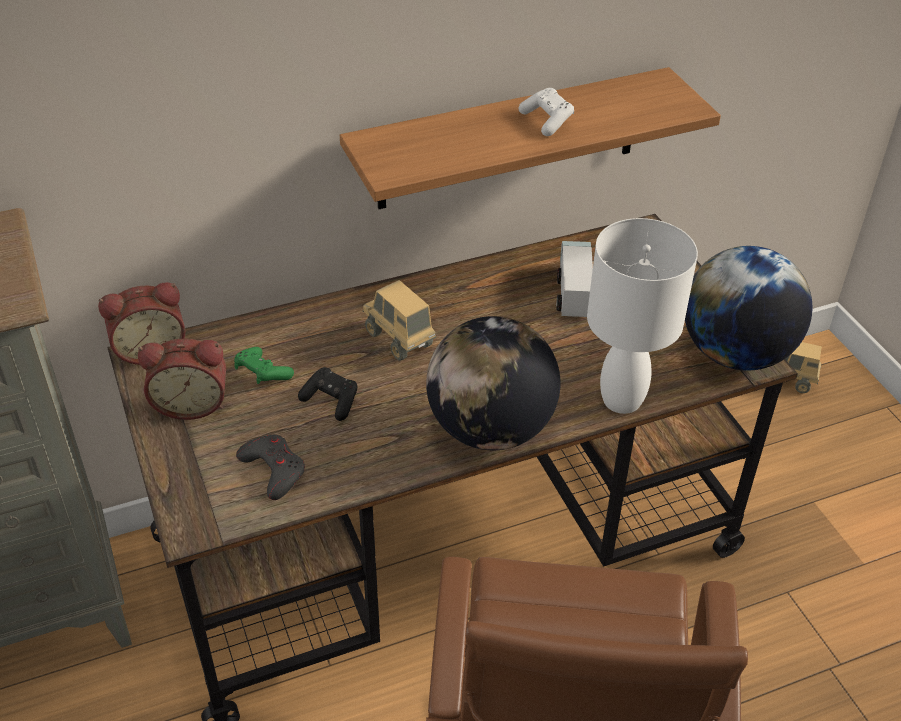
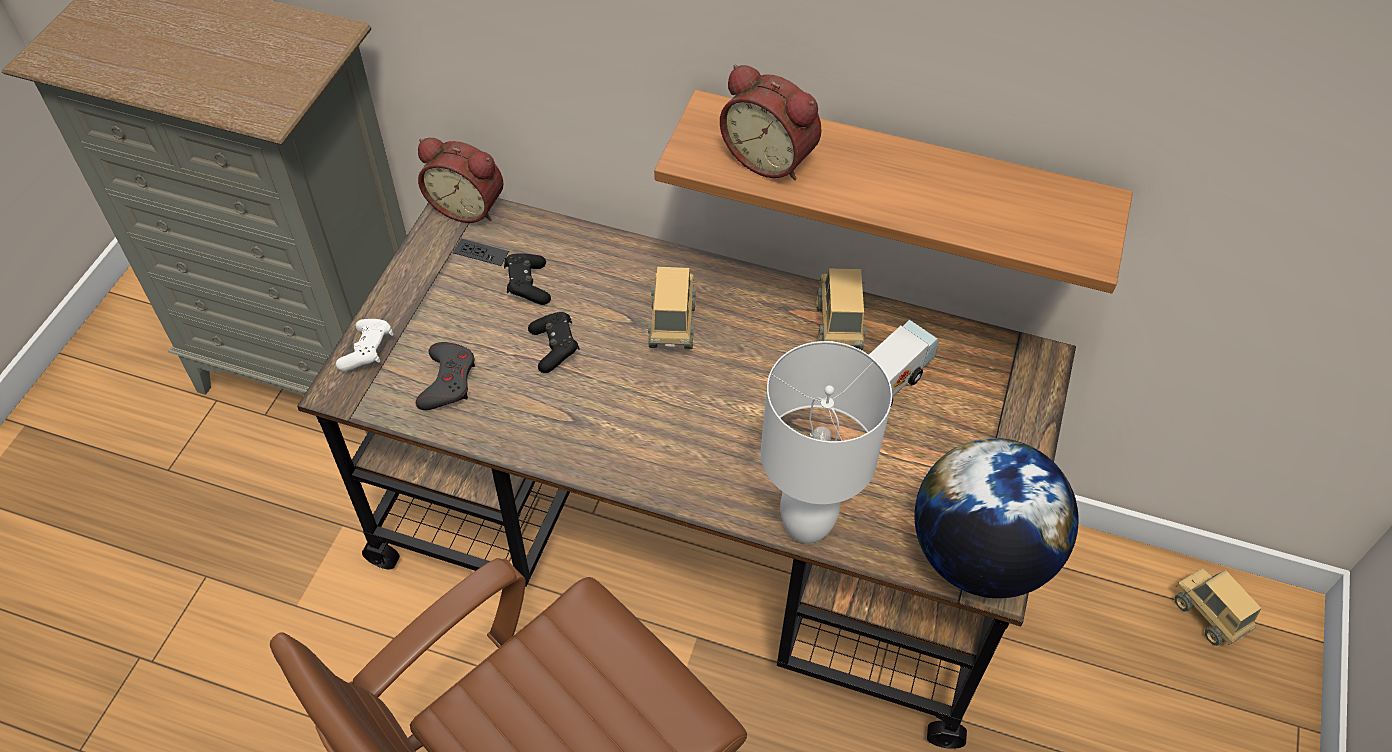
camera: 40 degrees right, 10 degrees up
(191, 403) = (449, 277): alarm clock -> alarm clock (770, 158)
(262, 374) = (527, 286): green game controller -> black game controller
(490, 429) = (656, 467): globe -> none
(509, 279) = (838, 327): none -> toy truck
(547, 121) = (911, 184): white game controller -> white game controller (368, 352)

